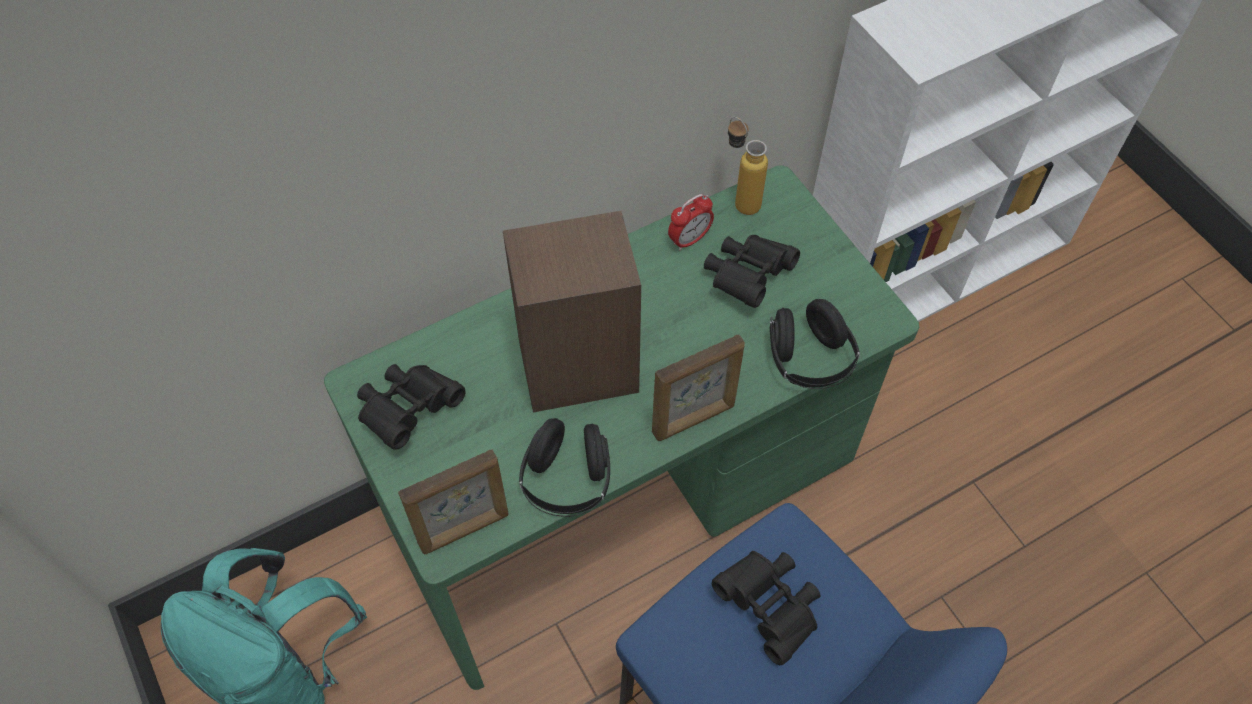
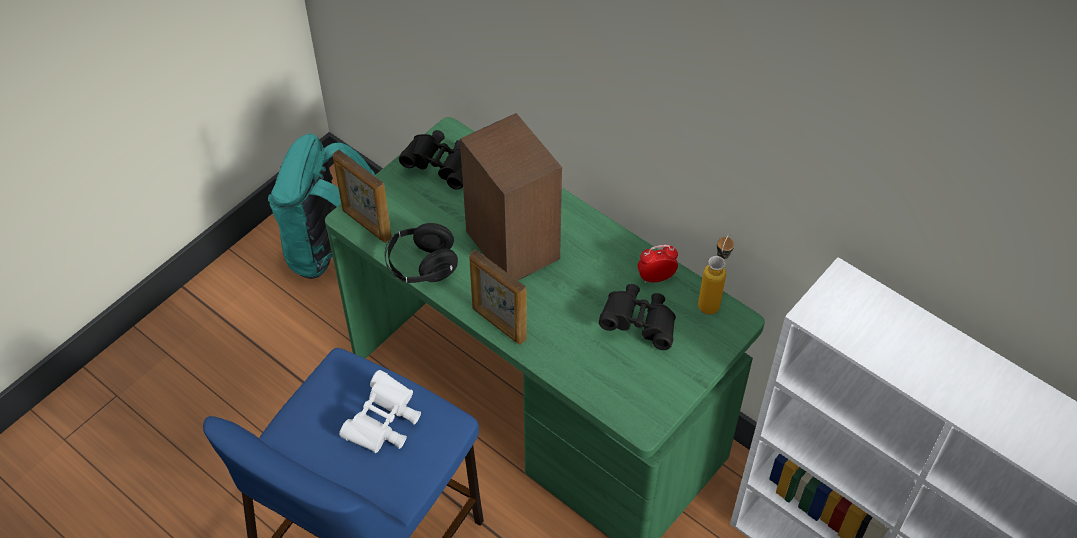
camera: 70 degrees right, 5 degrees down
(689, 239) = (656, 278): alarm clock -> alarm clock turned 135 degrees clockwise
(770, 607) = (384, 423): black binoculars -> white binoculars
(809, 360) = (581, 382): black headphones -> none

